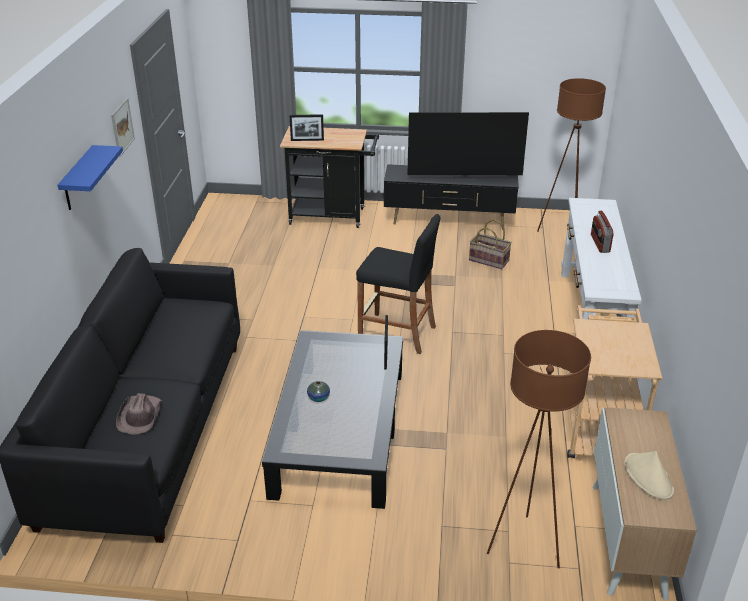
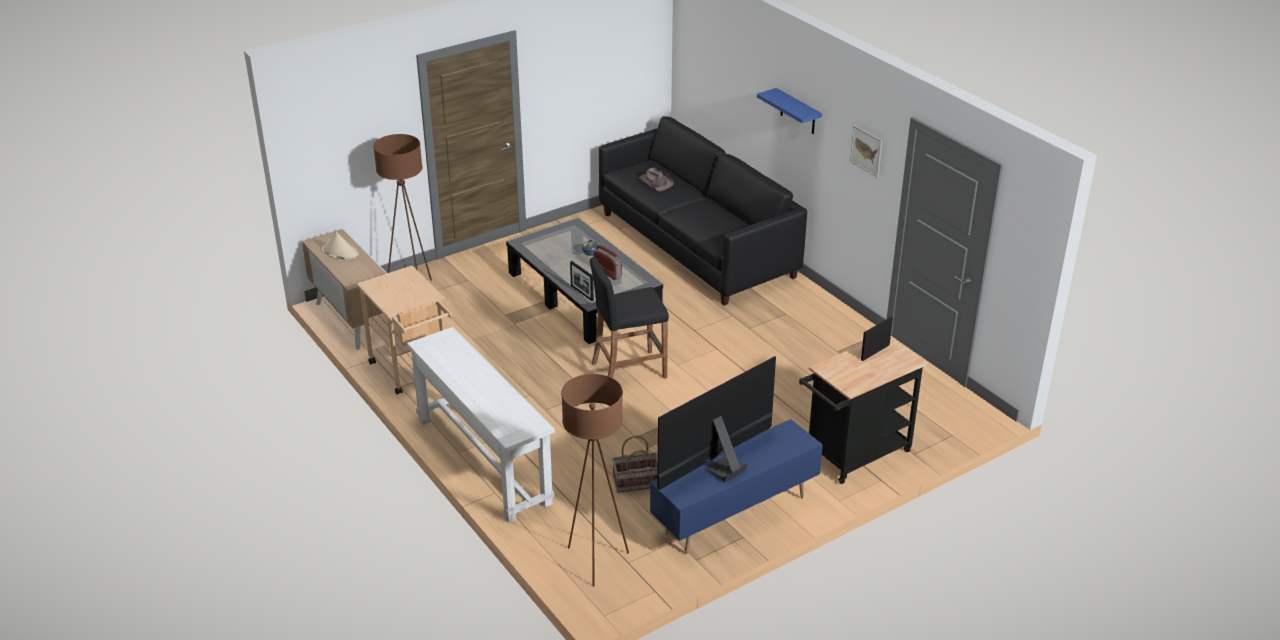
camera: 140 degrees right, 0 degrees up
(449, 221) = (734, 515): black tv stand -> blue tv stand
(599, 244) = (479, 382): radio -> radio (607, 272)

